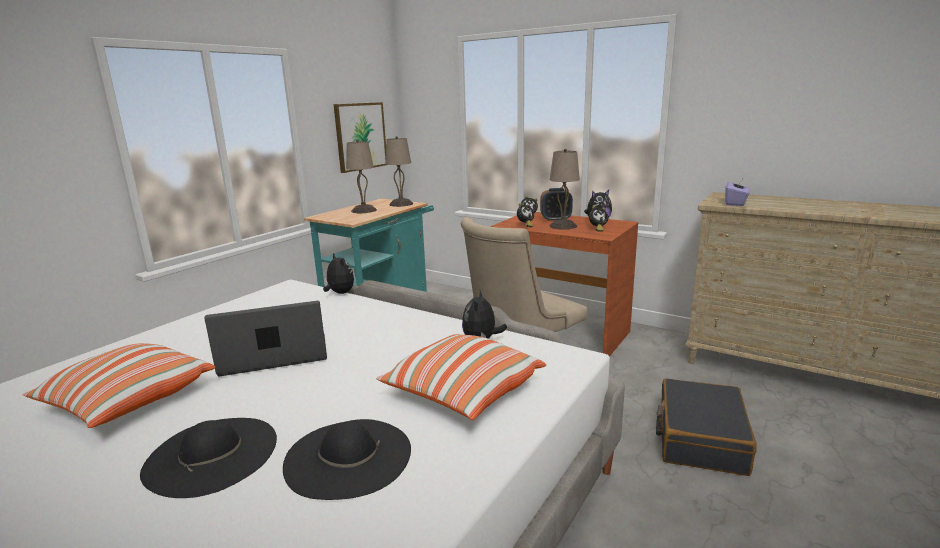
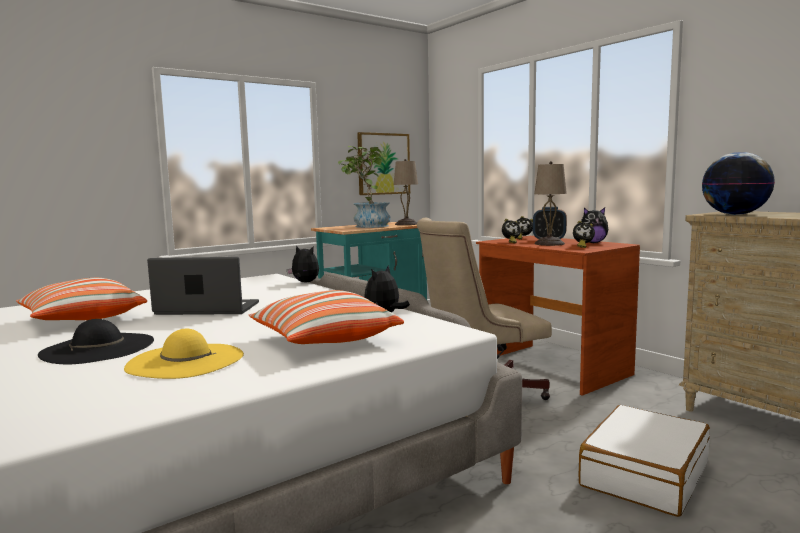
camera: 20 degrees right, 10 degrees down
(339, 293) = (304, 282): plush toy -> plush toy turned 45 degrees counterclockwise
(348, 457) = (185, 361): black hat -> yellow hat
(363, 210) = (366, 226): beige table lamp -> potted plant
(700, 438) = (643, 474): black suitcase -> white suitcase
(735, 203) = (735, 214): purple tissue box -> globe

